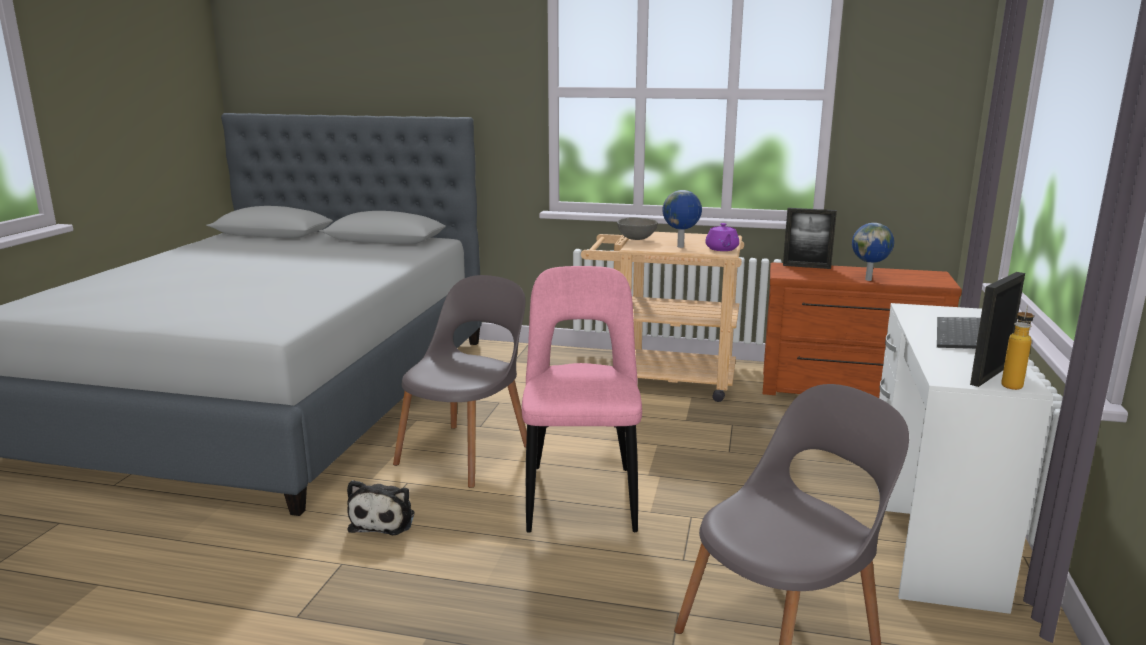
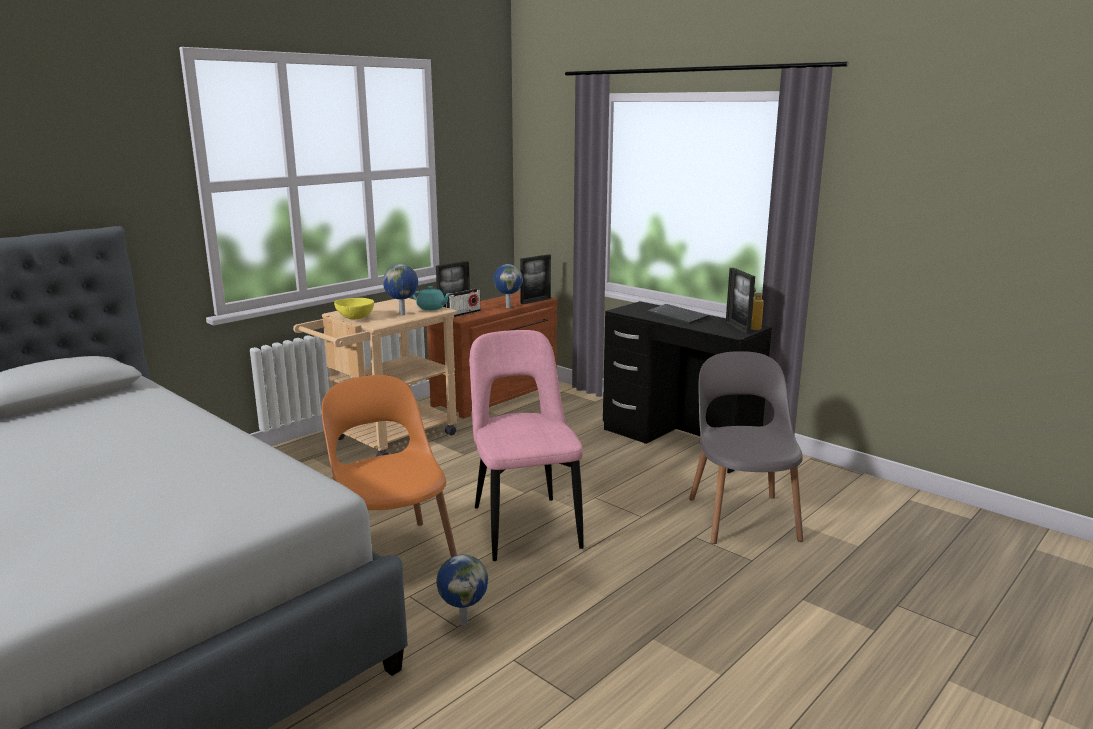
camera: 60 degrees left, 0 degrees up
(384, 520) = (464, 622): plush toy -> globe
(467, 452) = (393, 553): grey chair -> orange chair
(581, 495) = (524, 525): pink chair -> pink chair turned 45 degrees clockwise
(636, 239) = (355, 318): grey bowl -> yellow bowl
(722, 249) = (432, 308): purple teapot -> turquoise teapot
(802, 272) = (463, 313): none -> radio
(922, 283) = (535, 301): none -> picture frame
(931, 533) = (679, 441): white desk -> black desk

